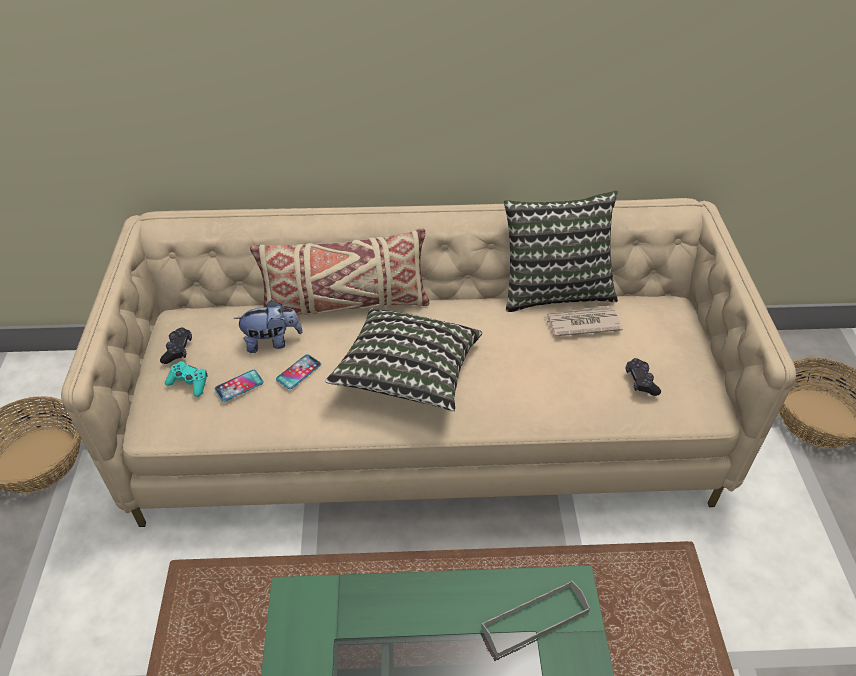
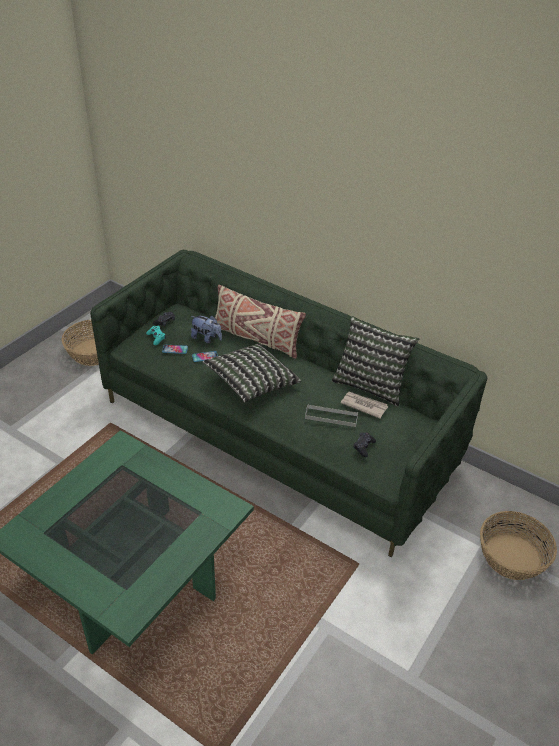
camera: 35 degrees right, 5 degrees down
(428, 426) = (277, 433): beige sofa -> green sofa
(535, 620) = (205, 508): grey tray -> grey tray (331, 417)

